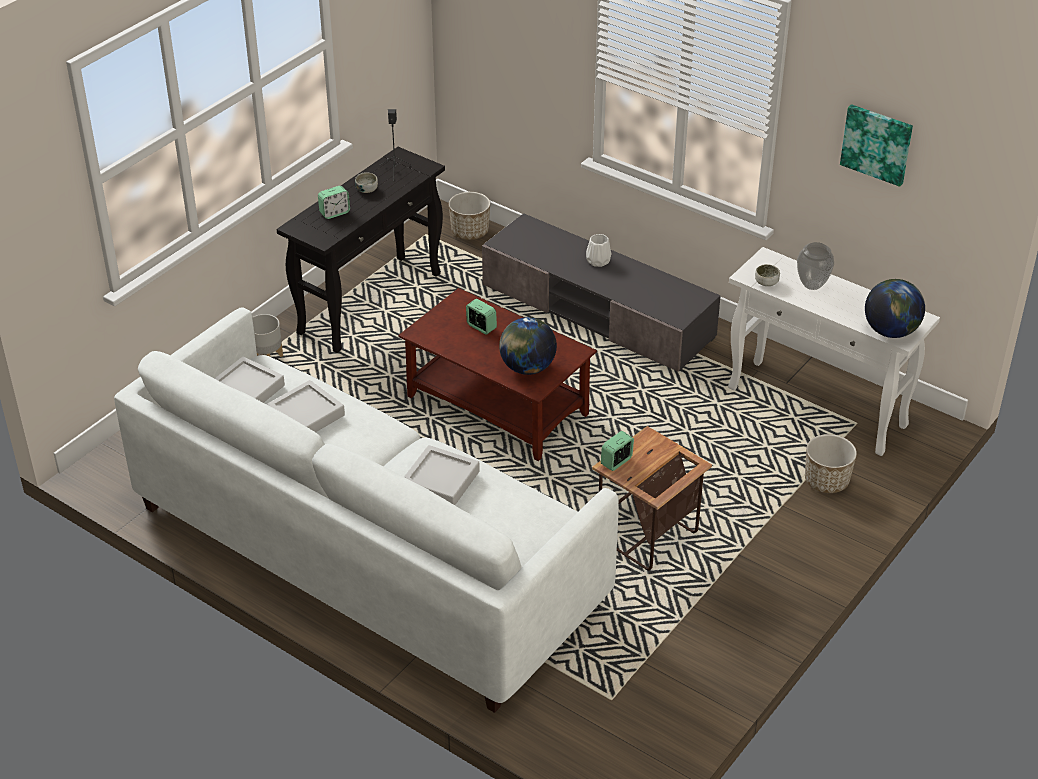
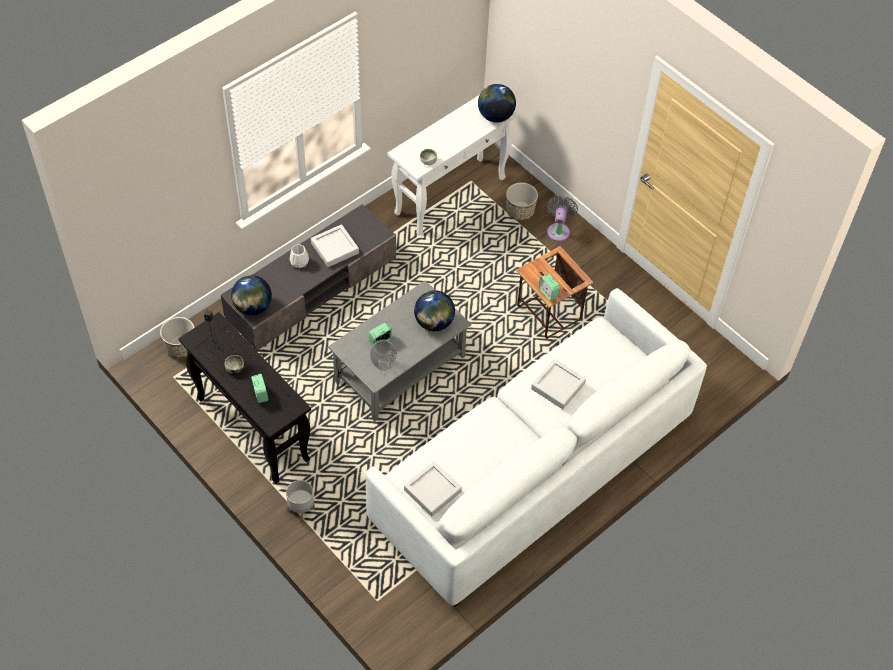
camera: 80 degrees left, 15 degrees up
(306, 415) = (470, 456): grey tray -> grey tray (335, 248)
(496, 406) = (399, 369): brown coffee table -> grey coffee table
(514, 239) = (253, 307): none -> globe
(811, 285) = (437, 139): vase -> vase (383, 365)
(812, 527) = (558, 230): none -> grey fan
(877, 143) = (418, 40): picture -> none

